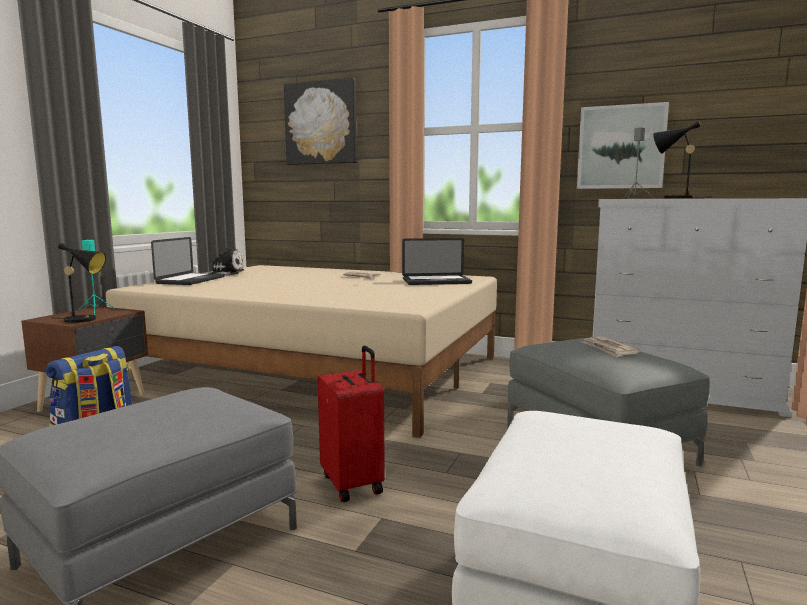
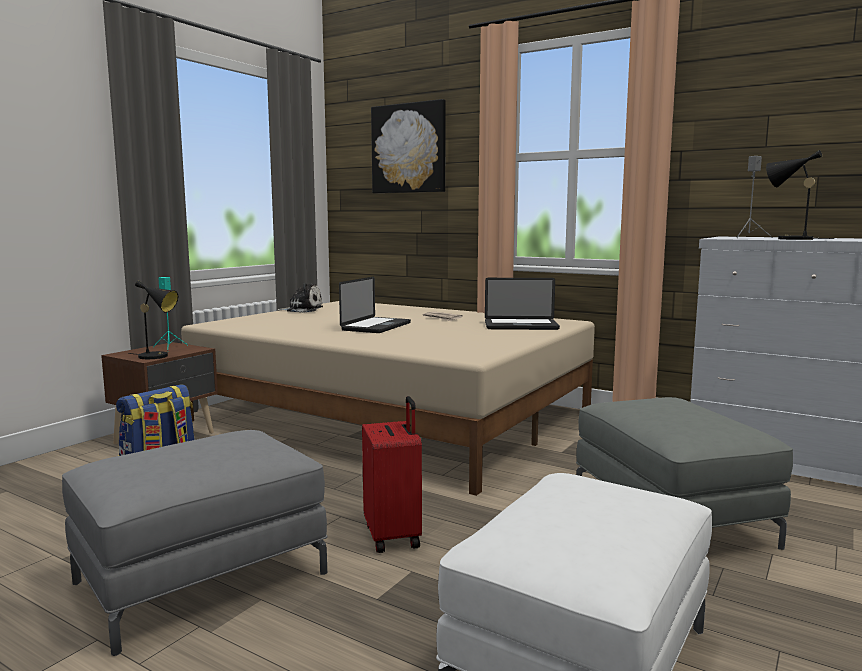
camera: 10 degrees right, 0 degrees up
(191, 280) = (265, 317): laptop -> laptop (376, 326)
(609, 349) = (684, 412): newspaper -> none
(621, 147) = (741, 176): picture -> none

